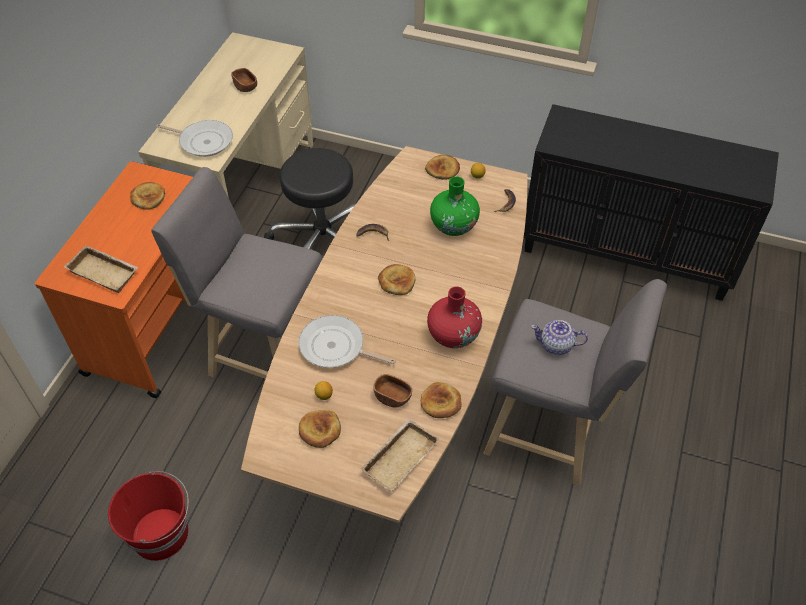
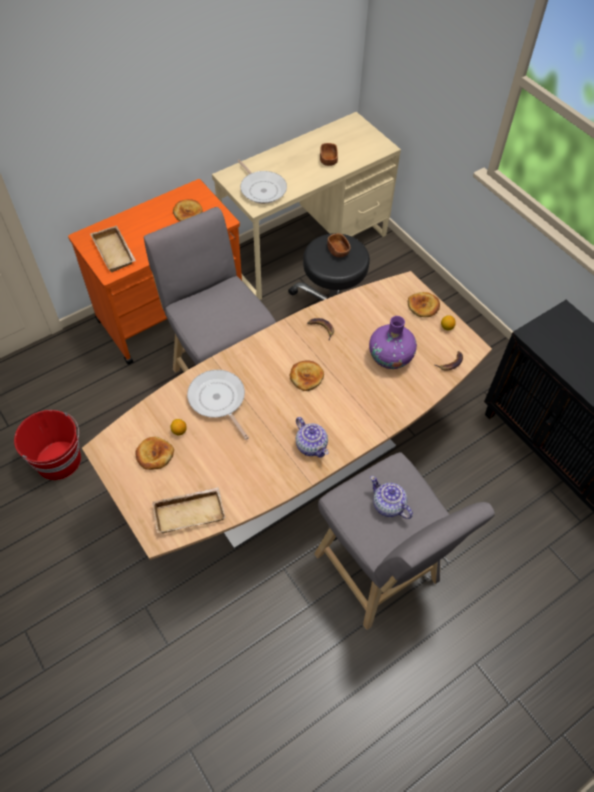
camera: 35 degrees right, 5 degrees up
(392, 397) = (224, 464): brown bowl -> brown bowl (338, 251)
(440, 402) = (255, 491): bread -> none
(453, 226) = (390, 358): green vase -> purple vase
(453, 335) = (311, 445): red vase -> teapot

